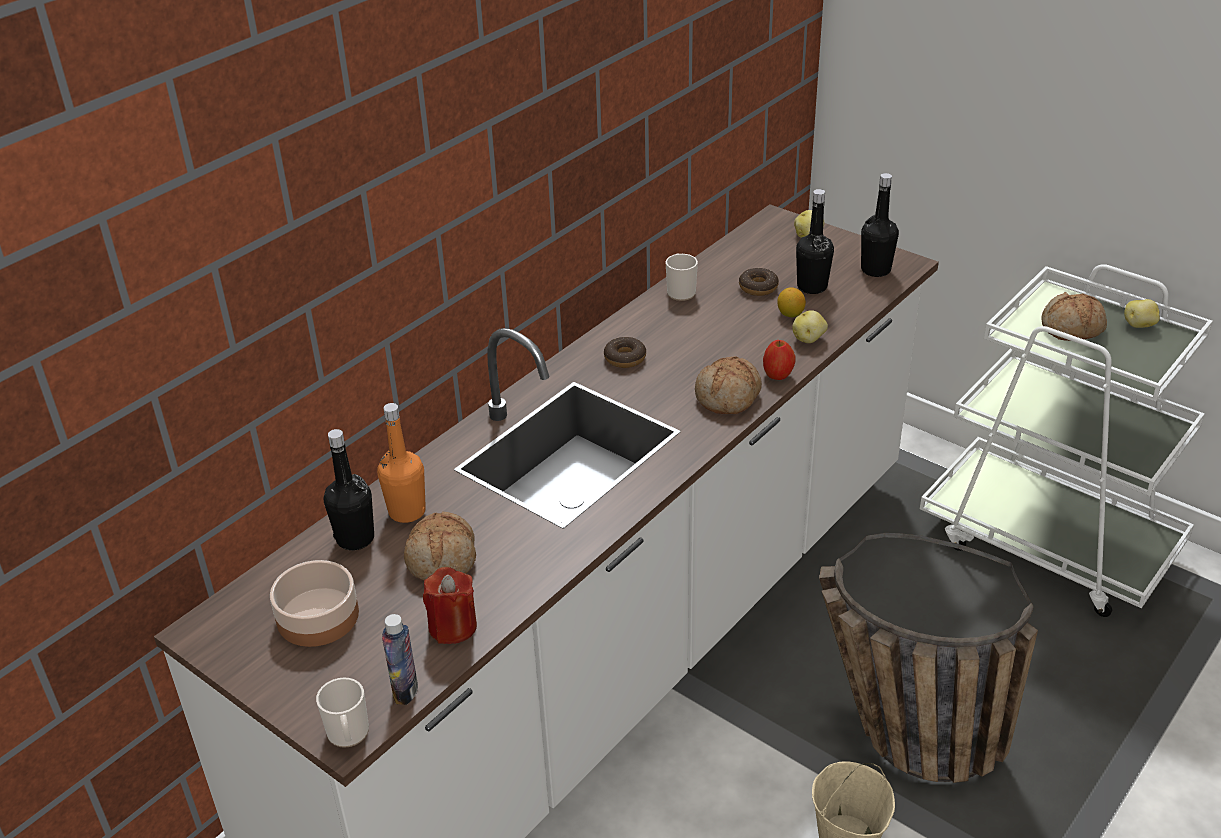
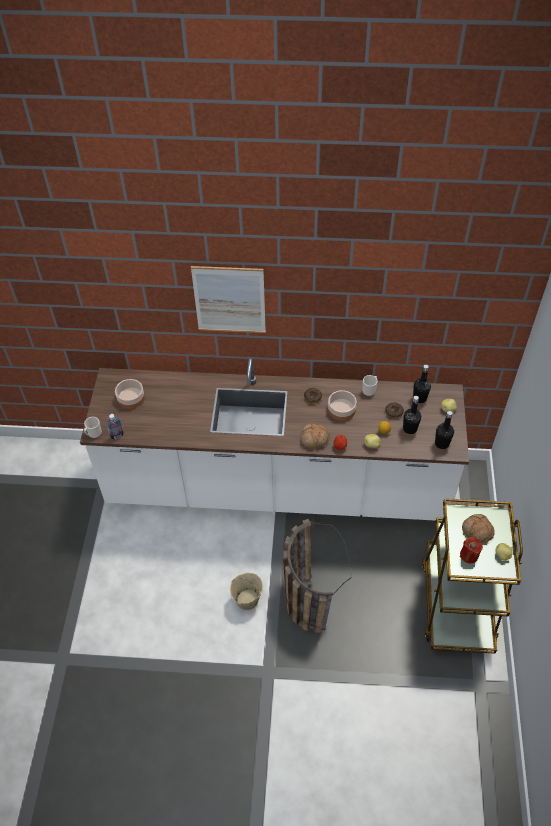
camera: 55 degrees right, 15 degrees up
(355, 538) = (167, 385): black bottle -> black bottle (419, 398)
(407, 511) = (188, 389): orange bottle -> none
(409, 202) = (229, 300): none -> picture
(443, 558) = (174, 411): bread -> none
(453, 626) = (148, 431): red candle -> red candle (469, 555)
(690, 338) = (341, 409): none -> bowl
(1049, 542) = (457, 602): white cart -> brown cart

